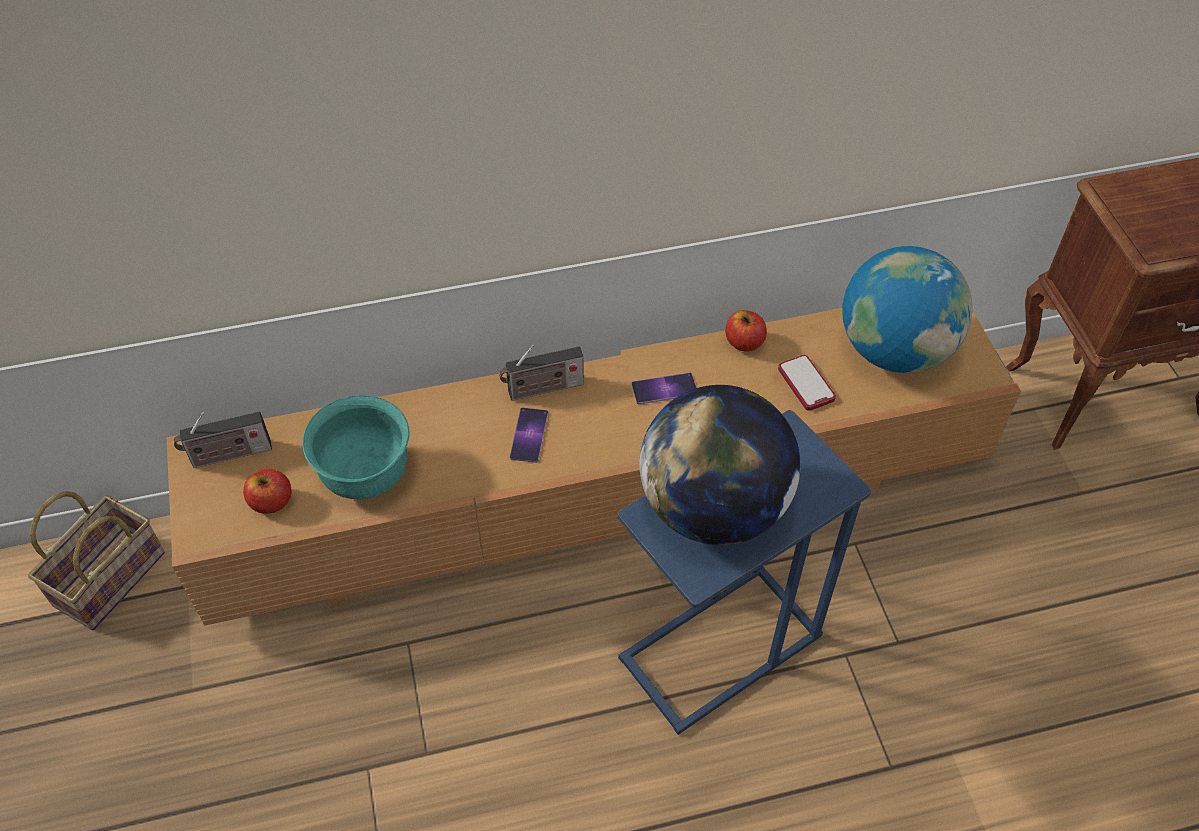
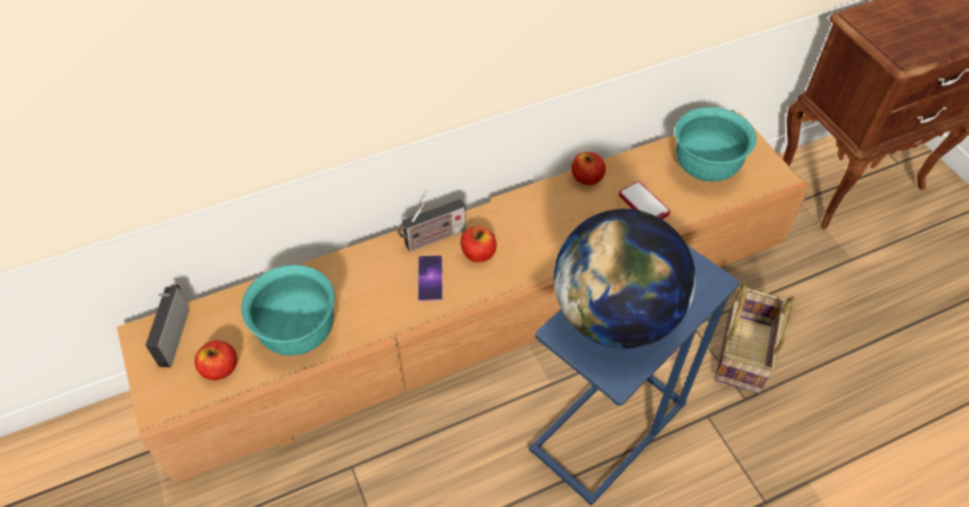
camera: 10 degrees left, 0 degrees up
(110, 576) = (82, 452): basket -> basket (741, 350)
(228, 455) = (174, 334): radio -> radio turned 120 degrees clockwise
(592, 415) = (478, 254): none -> apple
(664, 389) = (532, 224): phone -> none
(894, 350) = (705, 168): globe -> turquoise bowl

